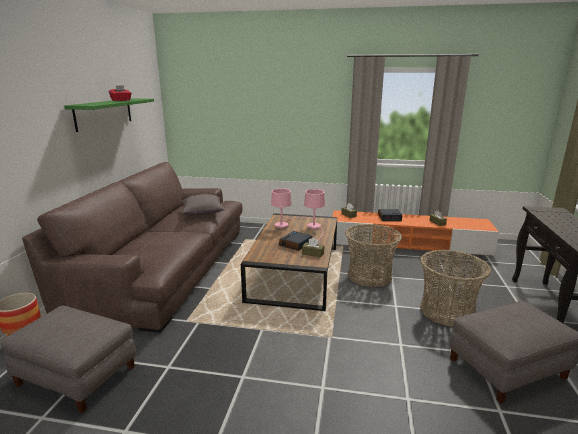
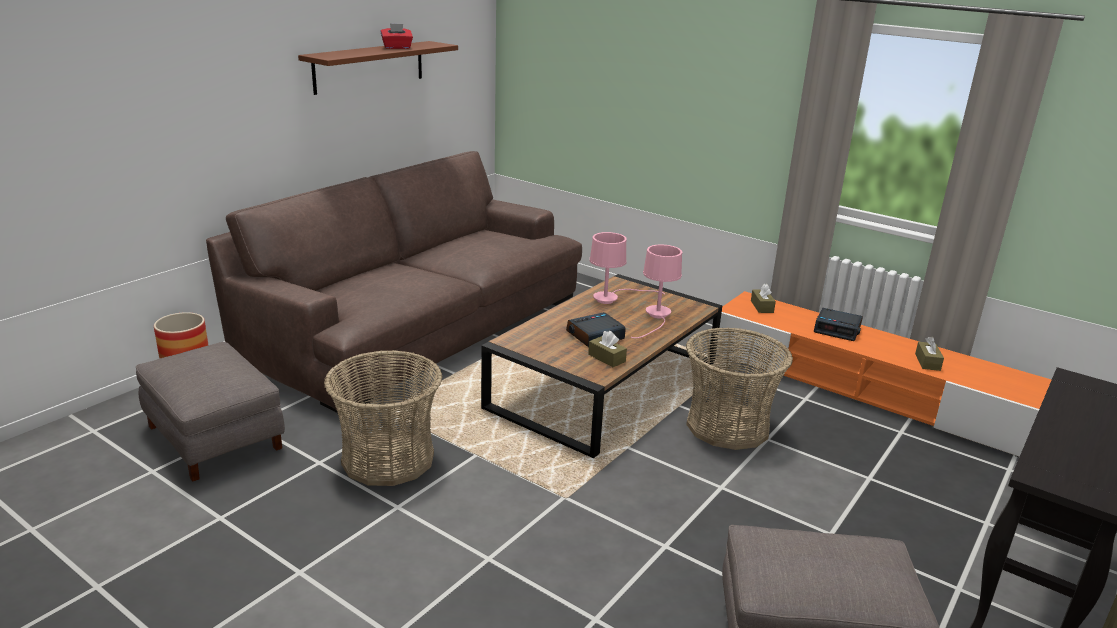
camera: 25 degrees right, 5 degrees up
(104, 113) = (369, 66): green shelf -> brown shelf
(203, 213) = (494, 250): grey pillow -> none
(447, 311) = (806, 525): basket -> basket (388, 459)

